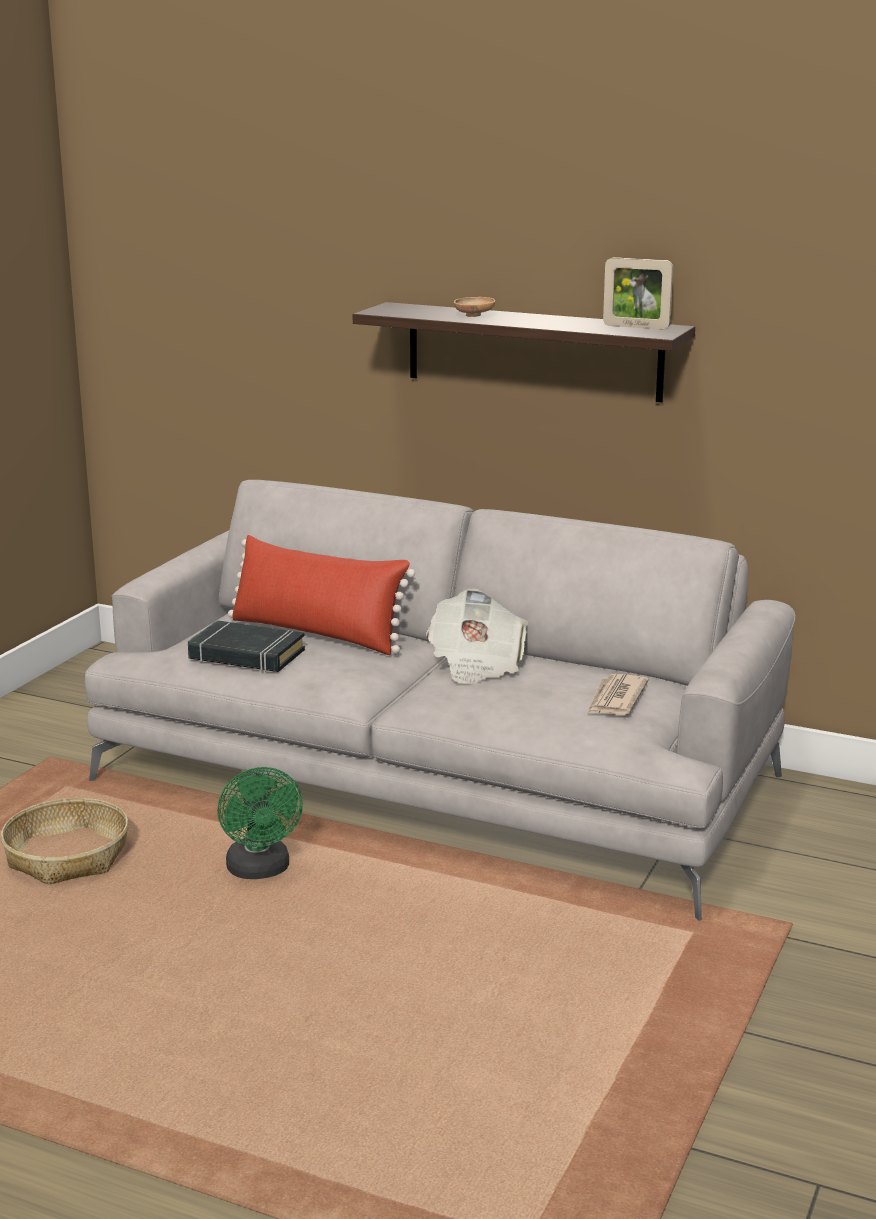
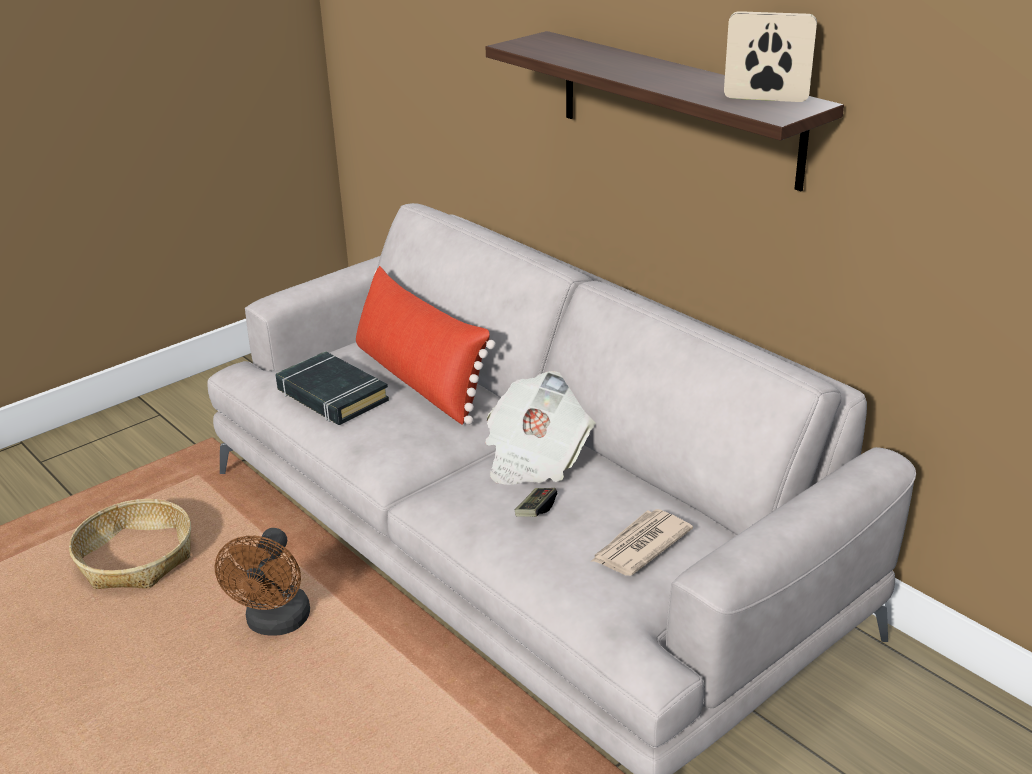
camera: 25 degrees right, 10 degrees up
(260, 871) = (275, 624): green fan -> brown fan
(474, 315) = (605, 61): brown bowl -> none
(512, 694) = (536, 510): none -> game controller
(636, 327) = (765, 99): picture frame -> picture frame turned 150 degrees clockwise

